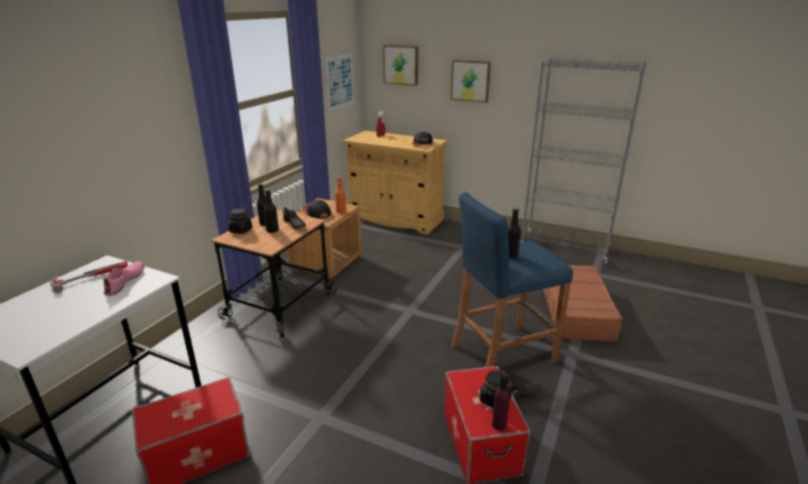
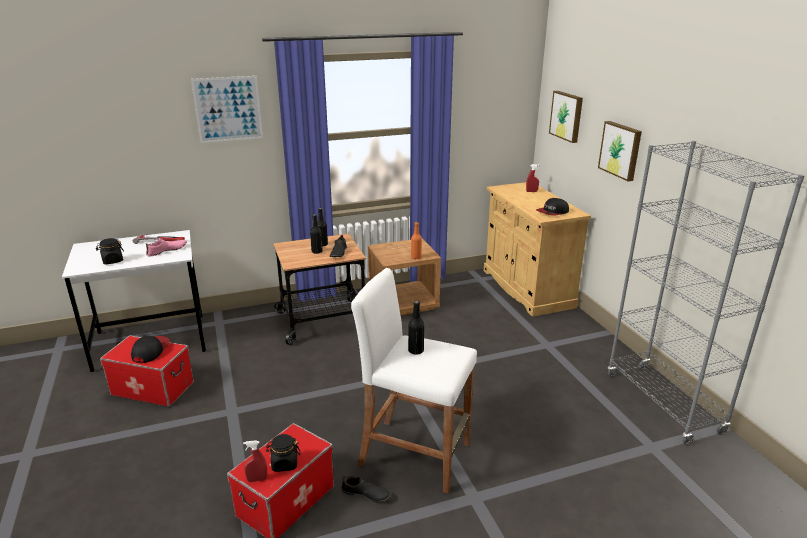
camera: 45 degrees right, 0 degrees up
(241, 230) = (299, 243): black jar -> black jar (112, 261)
(316, 212) = (397, 250): cap -> cap (150, 351)
(340, 81) = (496, 124): picture -> picture (228, 109)
(499, 425) = (257, 479): purple bottle -> red spray bottle
(503, 352) = (415, 454): blue stool -> white stool
(576, 311) = (554, 467): brown suitcase -> none

